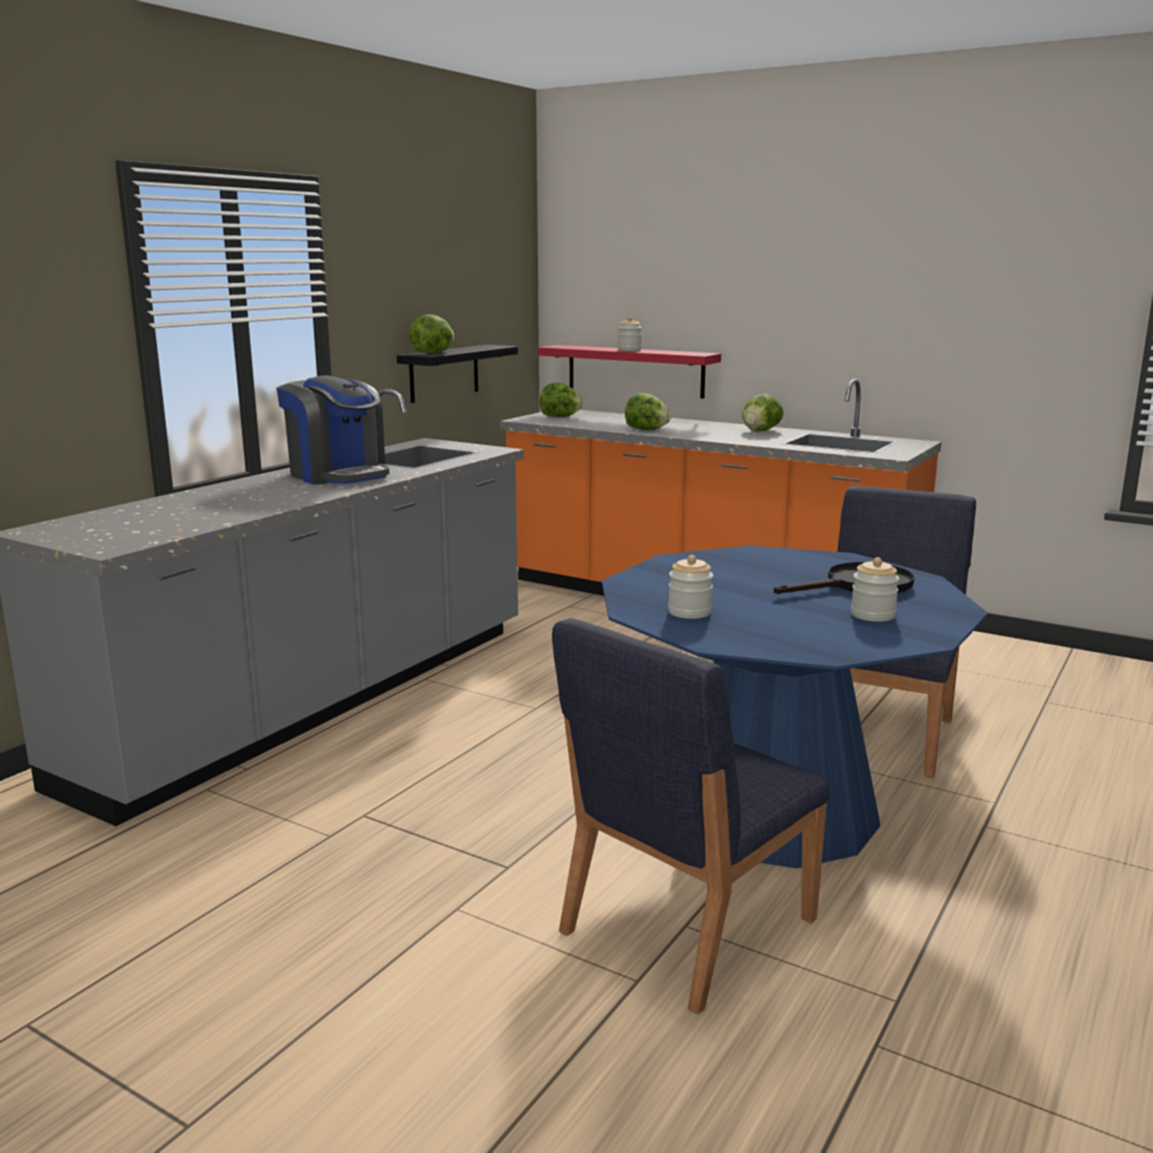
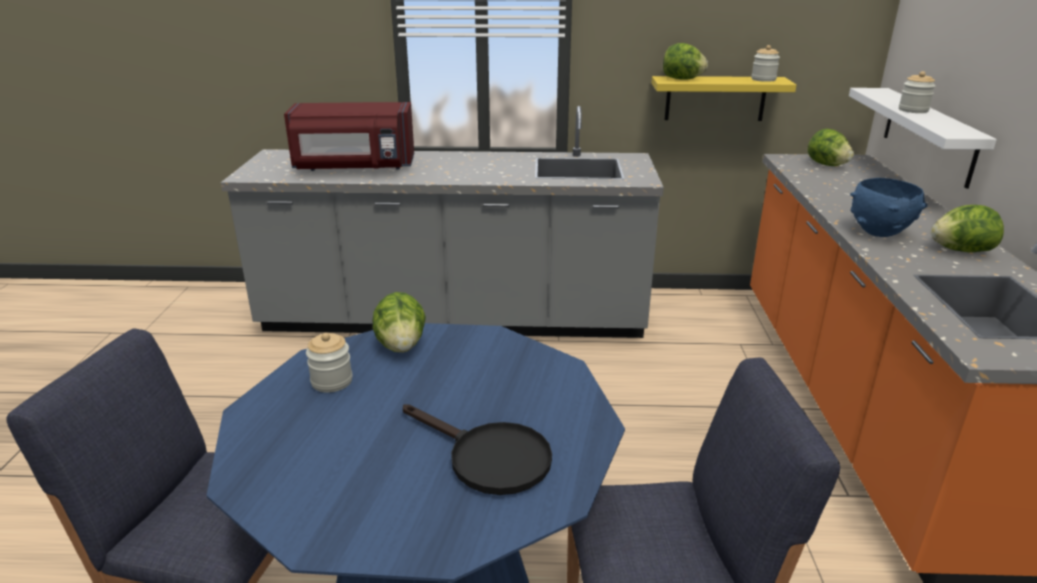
camera: 60 degrees right, 10 degrees up
(208, 509) = (354, 167): none -> red microwave
(338, 475) = (484, 167): coffee machine -> none
(444, 373) = (715, 98): black shelf -> yellow shelf
(635, 371) = (928, 135): red shelf -> white shelf
(646, 430) = (842, 204): lettuce -> lettuce (401, 345)
(709, 435) = (879, 233): none -> blue bowl
(872, 615) = (385, 487): jar -> jar (763, 79)

